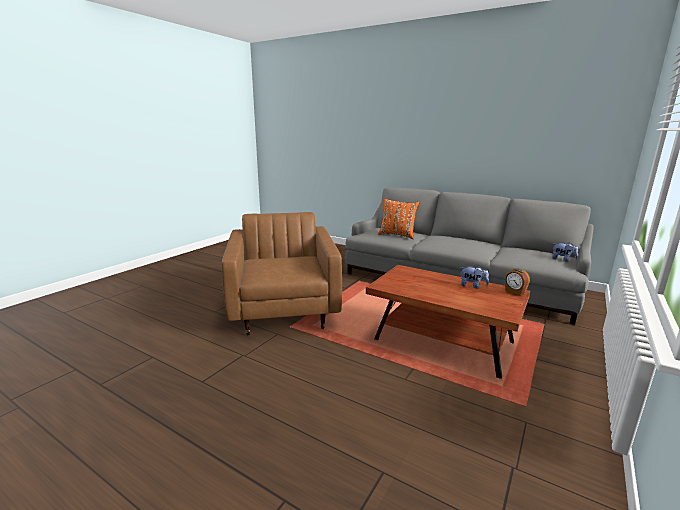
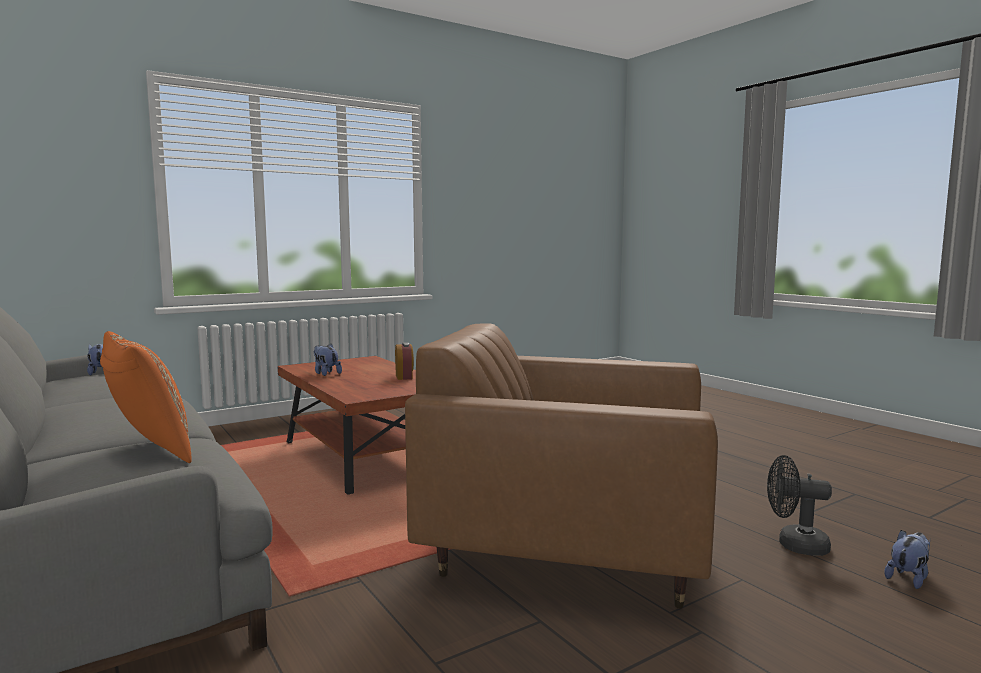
camera: 155 degrees left, 10 degrees down
(143, 324) = (908, 578): none -> plush toy
(181, 331) = (794, 545): none -> black fan
(284, 310) = (567, 549): brown armchair -> brown armchair turned 90 degrees clockwise
(514, 292) = (299, 366): alarm clock -> alarm clock (404, 377)

